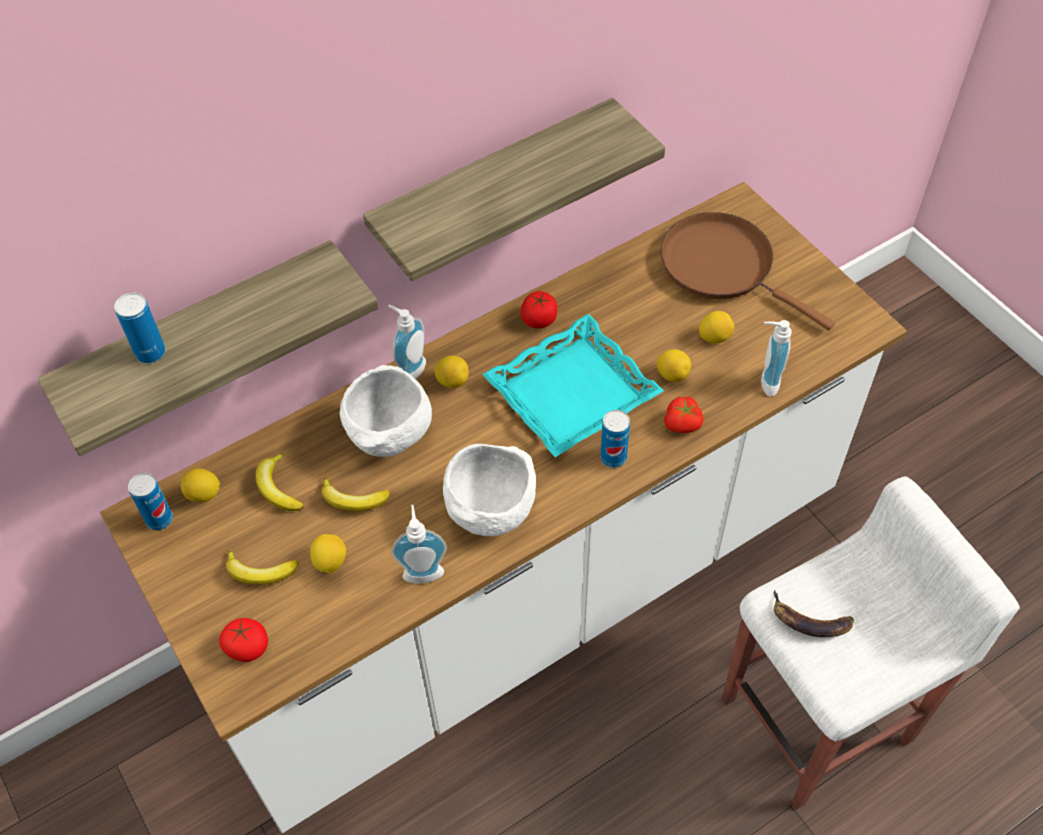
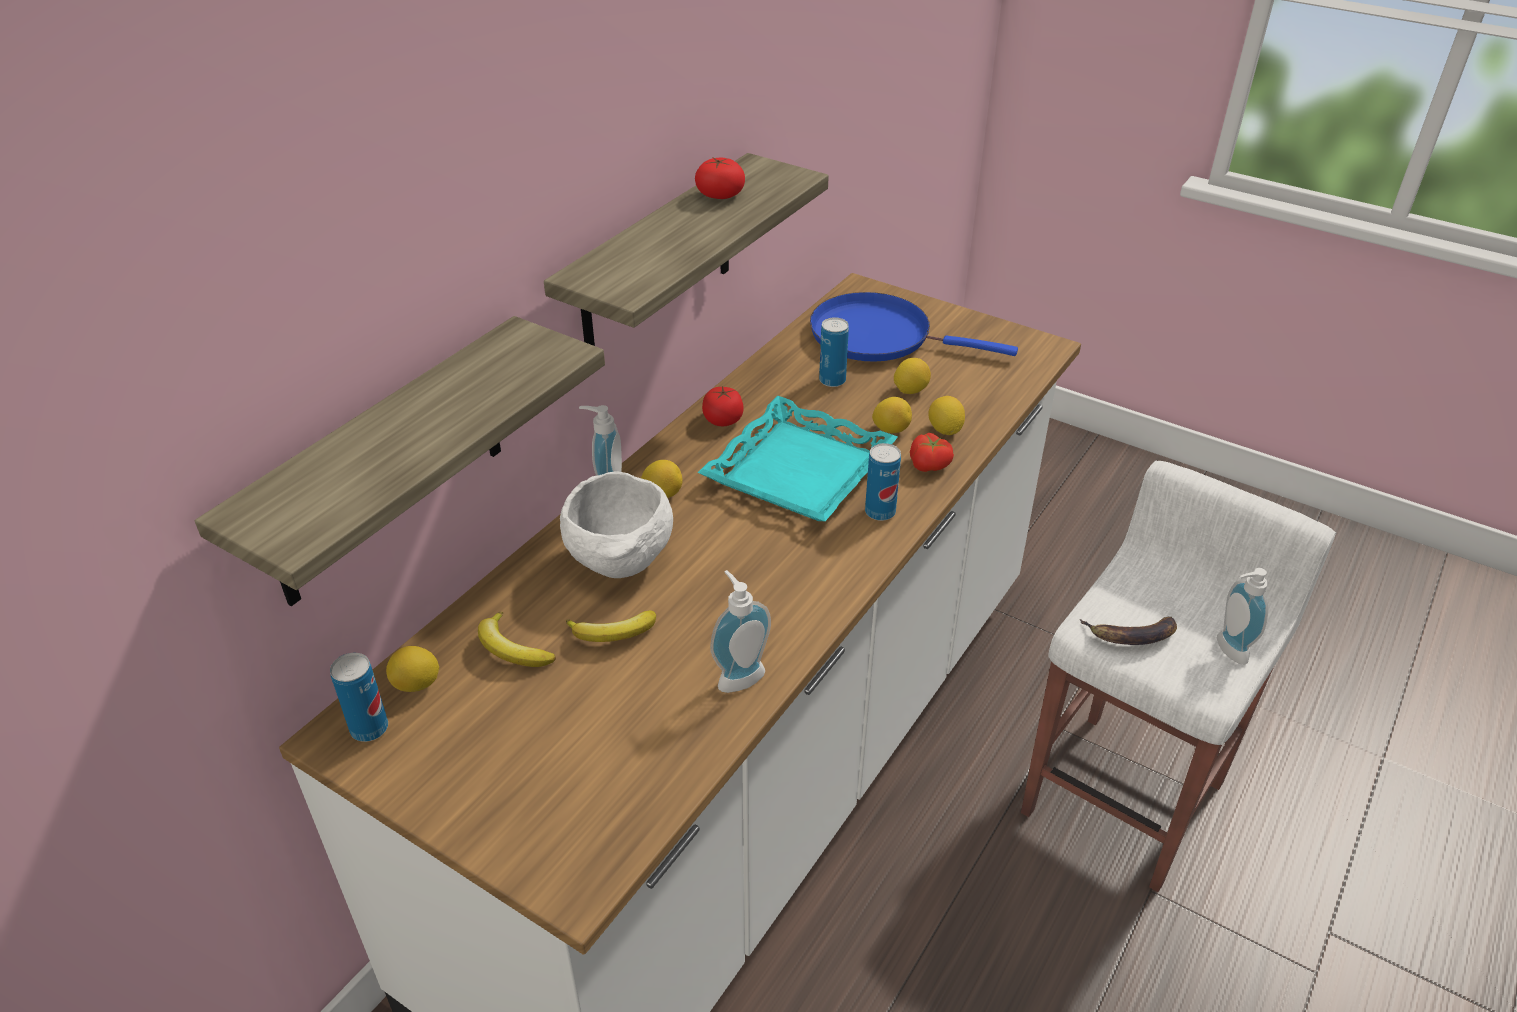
camera: 25 degrees left, 15 degrees down
(150, 352) = (346, 457): can -> can (832, 380)
(247, 646) = (564, 827): tomato -> tomato (720, 195)
(260, 572) = (536, 742): banana -> none
(330, 561) = (620, 702): lemon -> lemon (945, 430)
(491, 509) = (780, 595): white bowl -> none
(723, 266) = (878, 336): brown frying pan -> blue frying pan
(765, 381) = (984, 411): soap dispenser -> soap dispenser (1227, 650)

